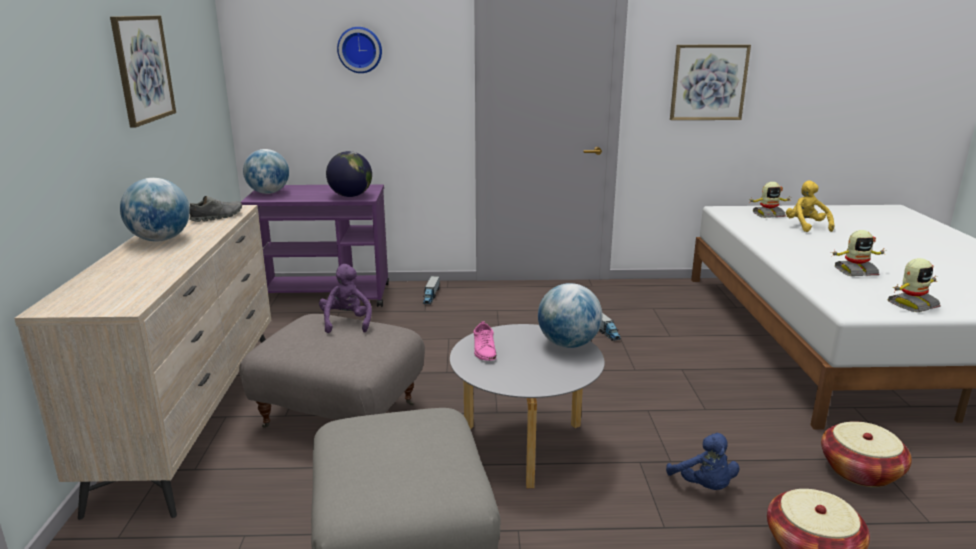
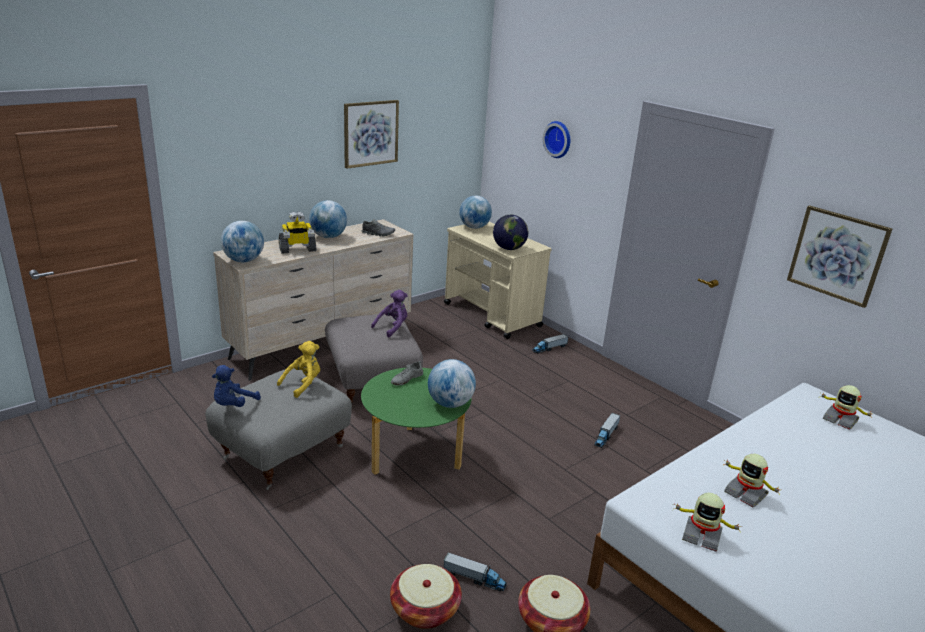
camera: 50 degrees right, 5 degrees up
(109, 304) = (244, 261): none -> globe
(157, 264) = (297, 249): none -> toy robot
(326, 296) = (492, 315): purple cart -> beige cart
(484, 350) = (407, 379): pink shoe -> grey shoe
(525, 444) = (414, 455): grey coffee table -> green coffee table
(704, 486) = (446, 543): blue plush toy -> blue plush toy (233, 405)
(774, 491) = (474, 578): none -> toy truck
(806, 226) = (841, 447): yellow plush toy -> yellow plush toy (303, 384)

